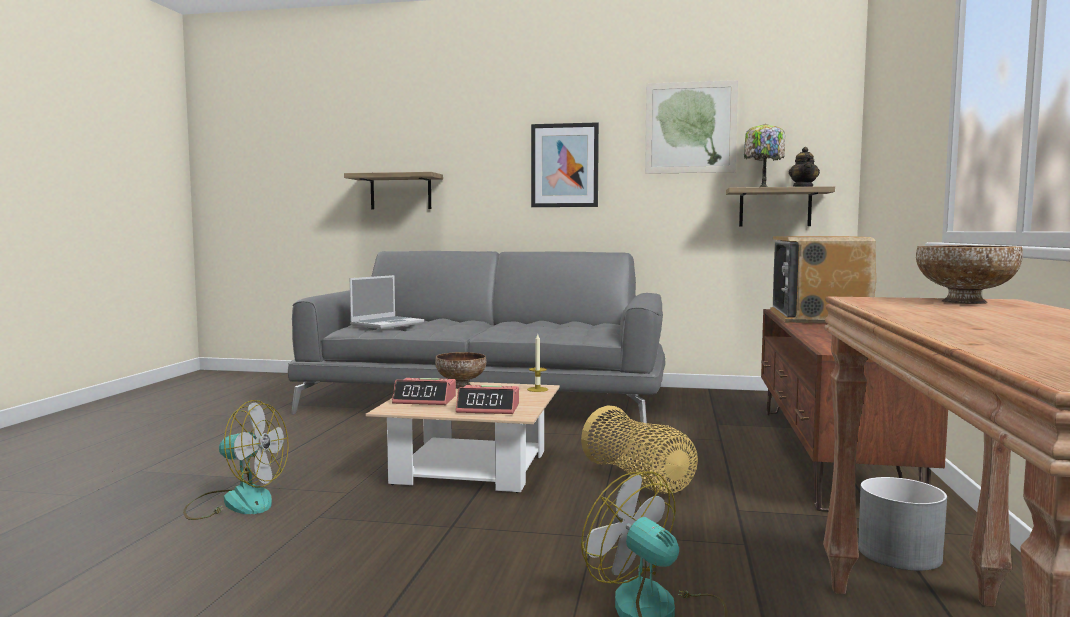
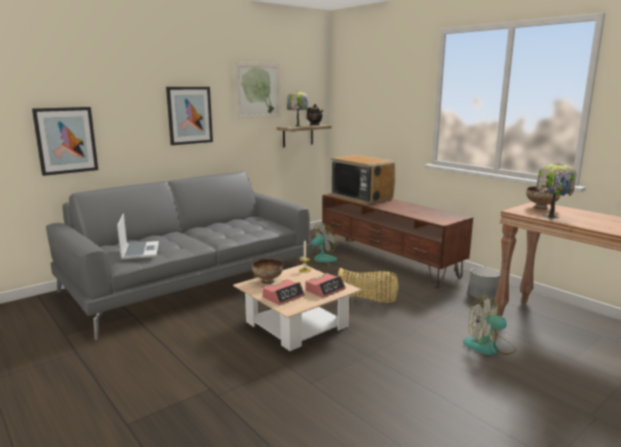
camera: 50 degrees left, 10 degrees up
(236, 502) = (251, 401): fan -> fan (320, 260)
(400, 192) = (66, 140): shelf -> picture
(895, 307) = (550, 217): none -> table lamp

